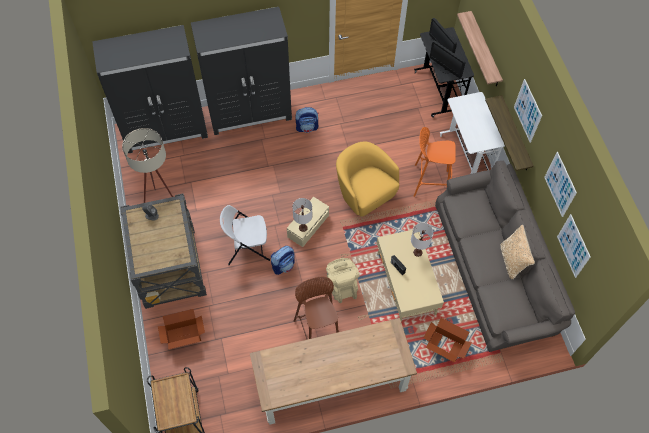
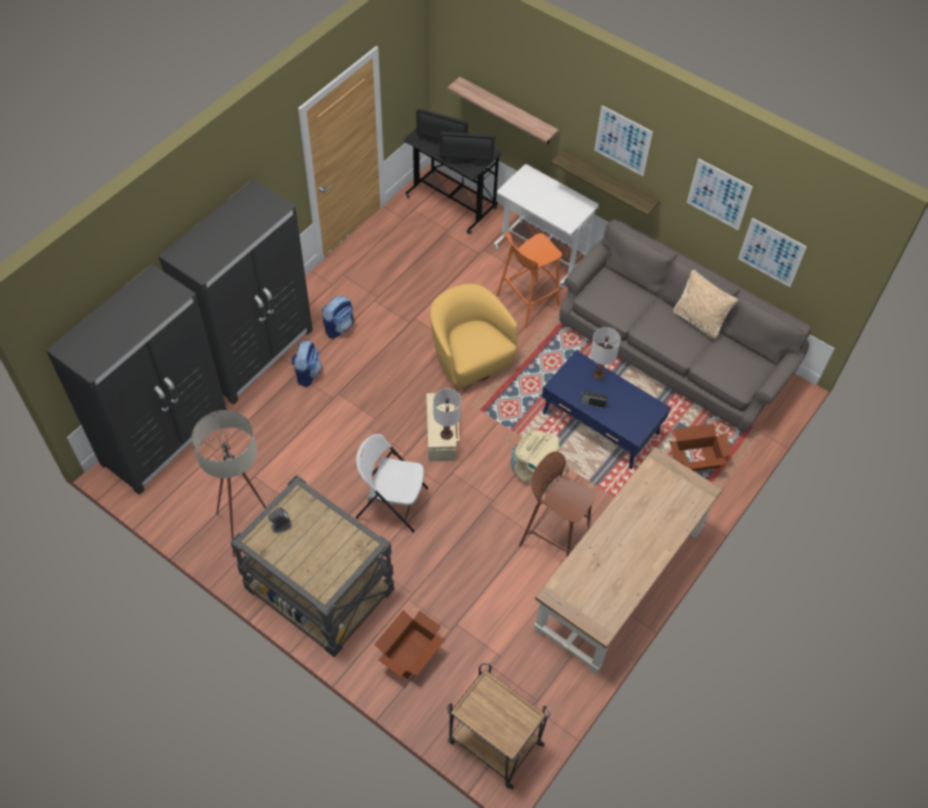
camera: 40 degrees left, 5 degrees down
(247, 246) = (392, 502): white chair -> white chair turned 60 degrees clockwise
(283, 265) = (452, 494): backpack -> backpack (307, 373)
(364, 192) = (469, 358): yellow armchair -> yellow armchair turned 45 degrees clockwise
(406, 284) = (601, 423): beige coffee table -> blue coffee table

